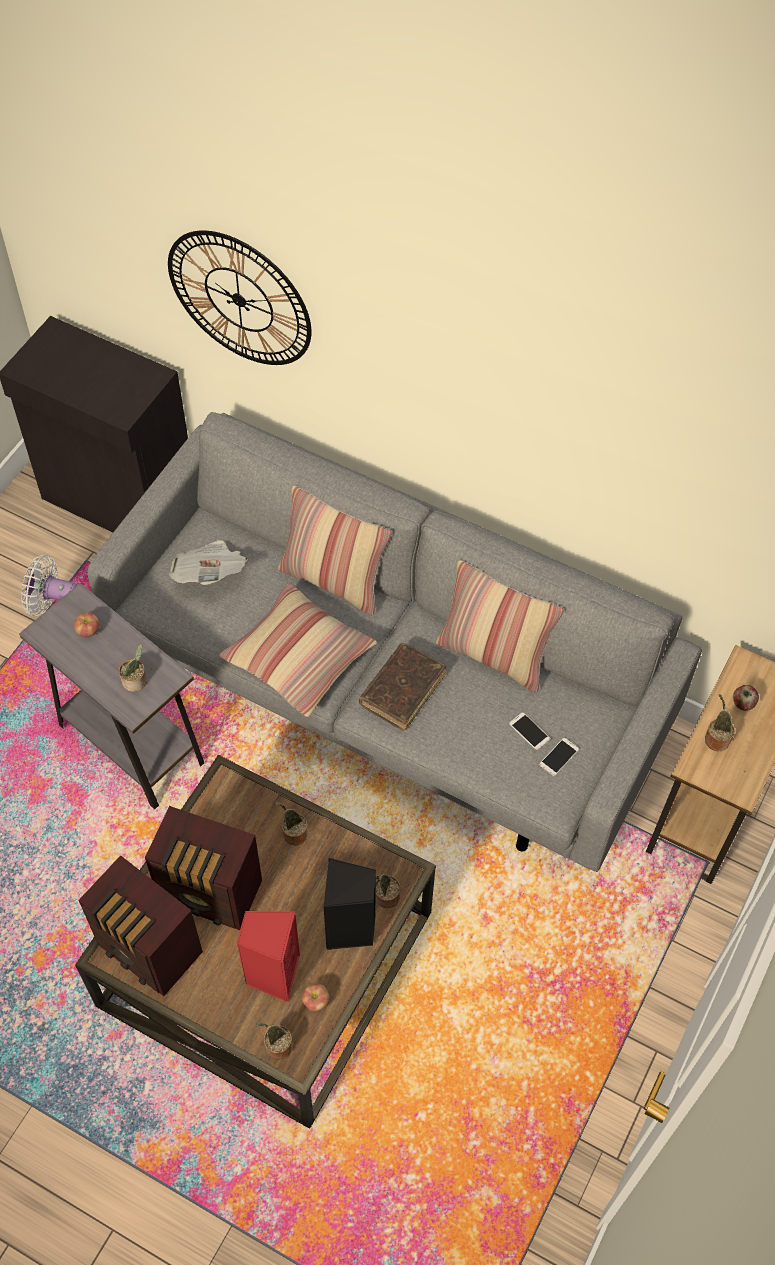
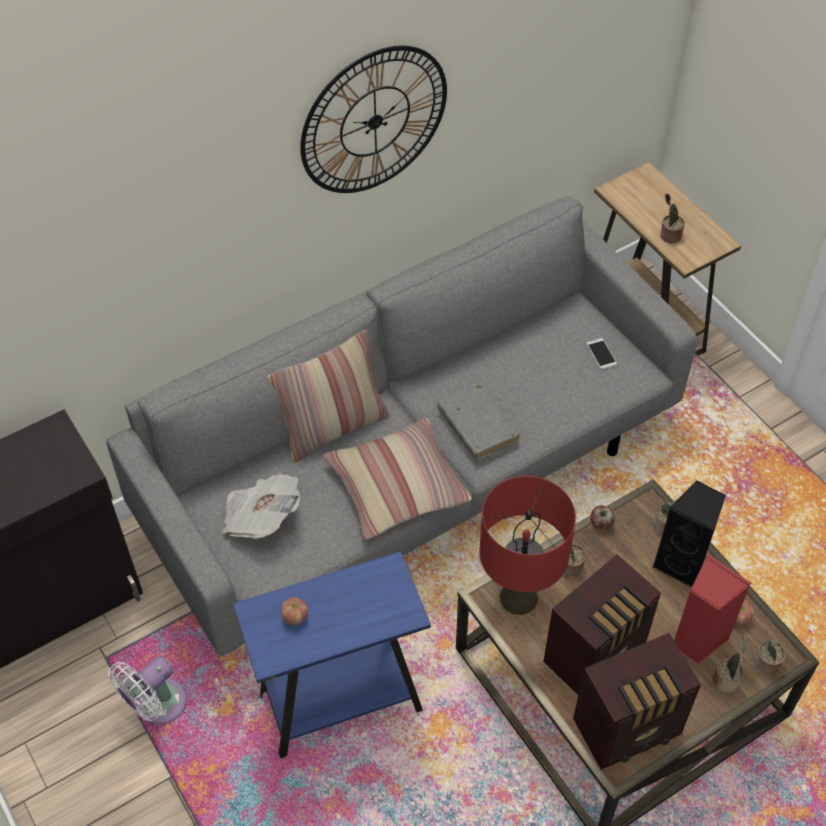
camera: 60 degrees left, 5 degrees down
(131, 744) = (341, 702): grey side table -> blue side table
(136, 681) = (378, 599): potted plant -> potted plant (726, 679)
(238, 805) = (518, 597): none -> red table lamp
(239, 299) = (115, 266): wall clock -> wall clock (374, 121)
(402, 690) = (478, 427): brown book -> grey book
(493, 655) = (481, 353): pillow -> none
(529, 731) = (567, 361): phone -> none
(743, 703) = (647, 207): apple -> apple (601, 523)

